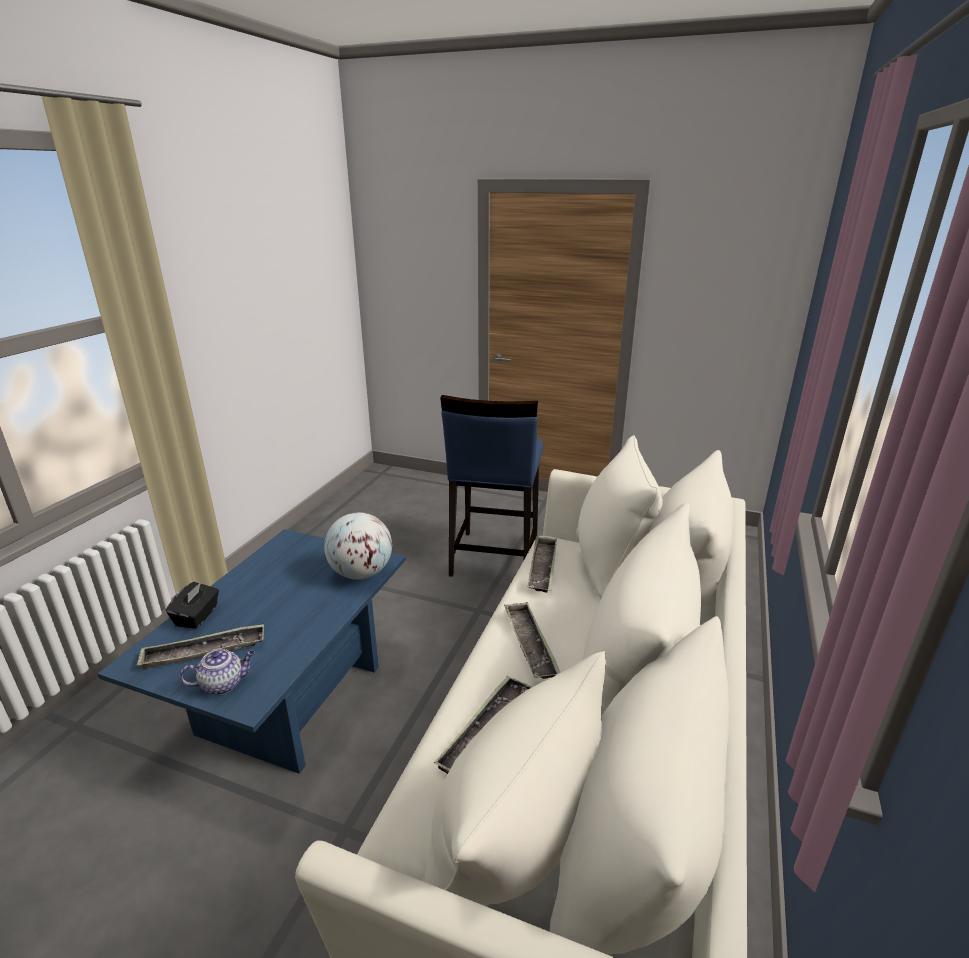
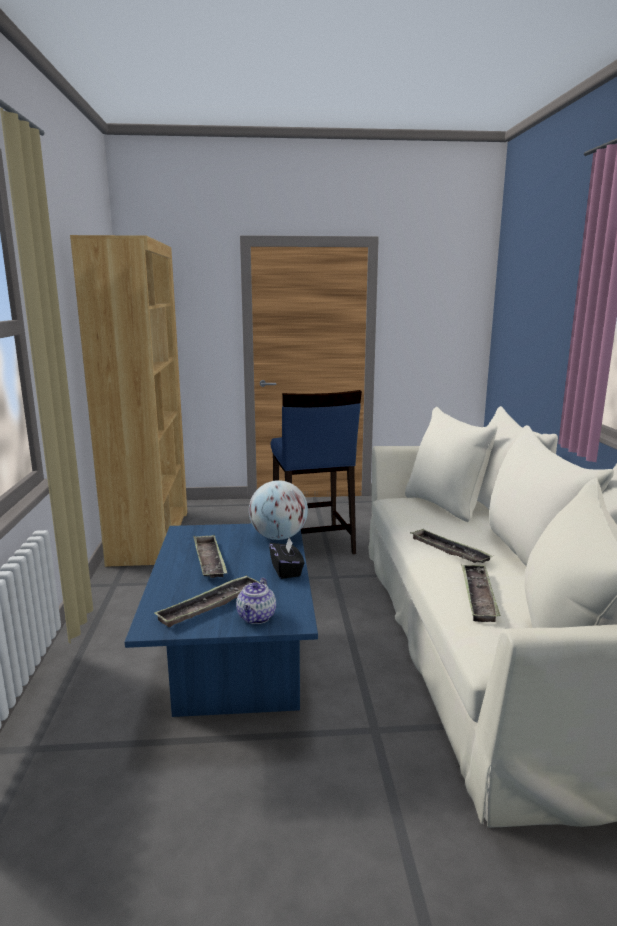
camera: 25 degrees left, 10 degrees down
(197, 616) = (170, 588): black tissue box -> black tissue box (286, 570)
(223, 684) = (256, 618): teapot -> teapot turned 150 degrees clockwise
(350, 510) = (150, 536): none -> brown bookcase
(542, 568) = (405, 513): tray -> tray (209, 561)

